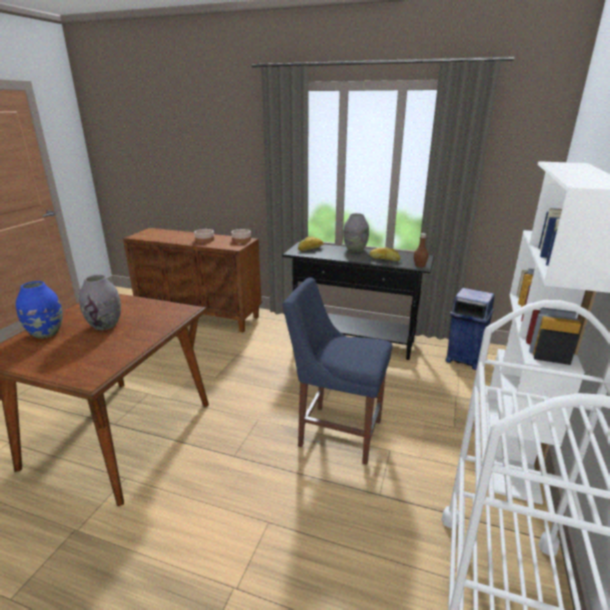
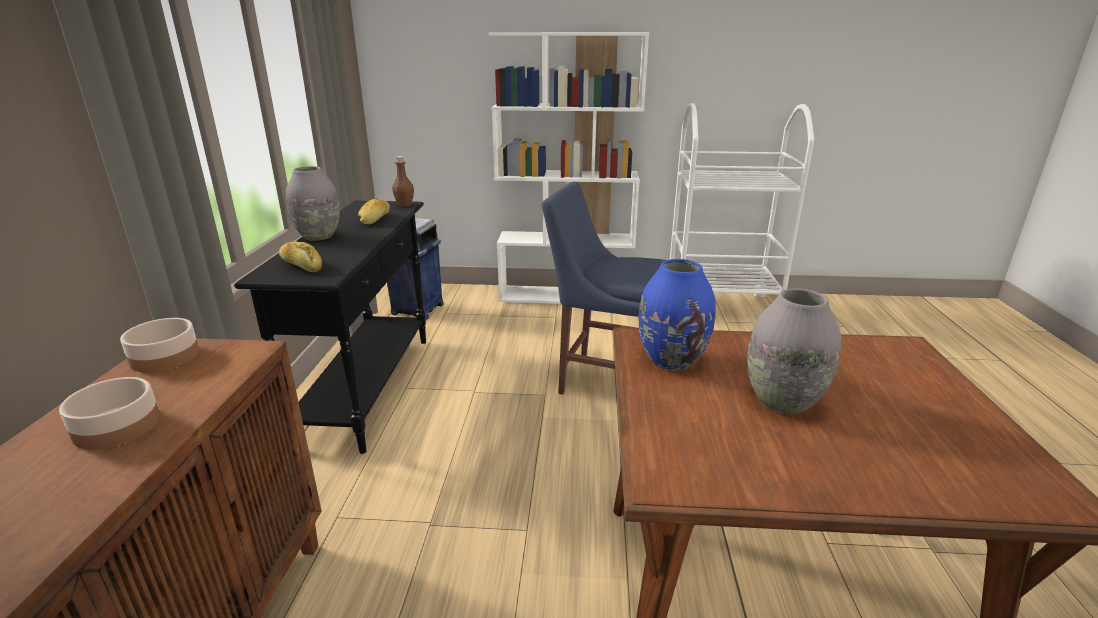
camera: 105 degrees left, 0 degrees up
(46, 333) = (900, 466): blue vase -> blue vase (671, 360)
(336, 431) = (605, 379): blue chair -> blue chair turned 105 degrees clockwise

